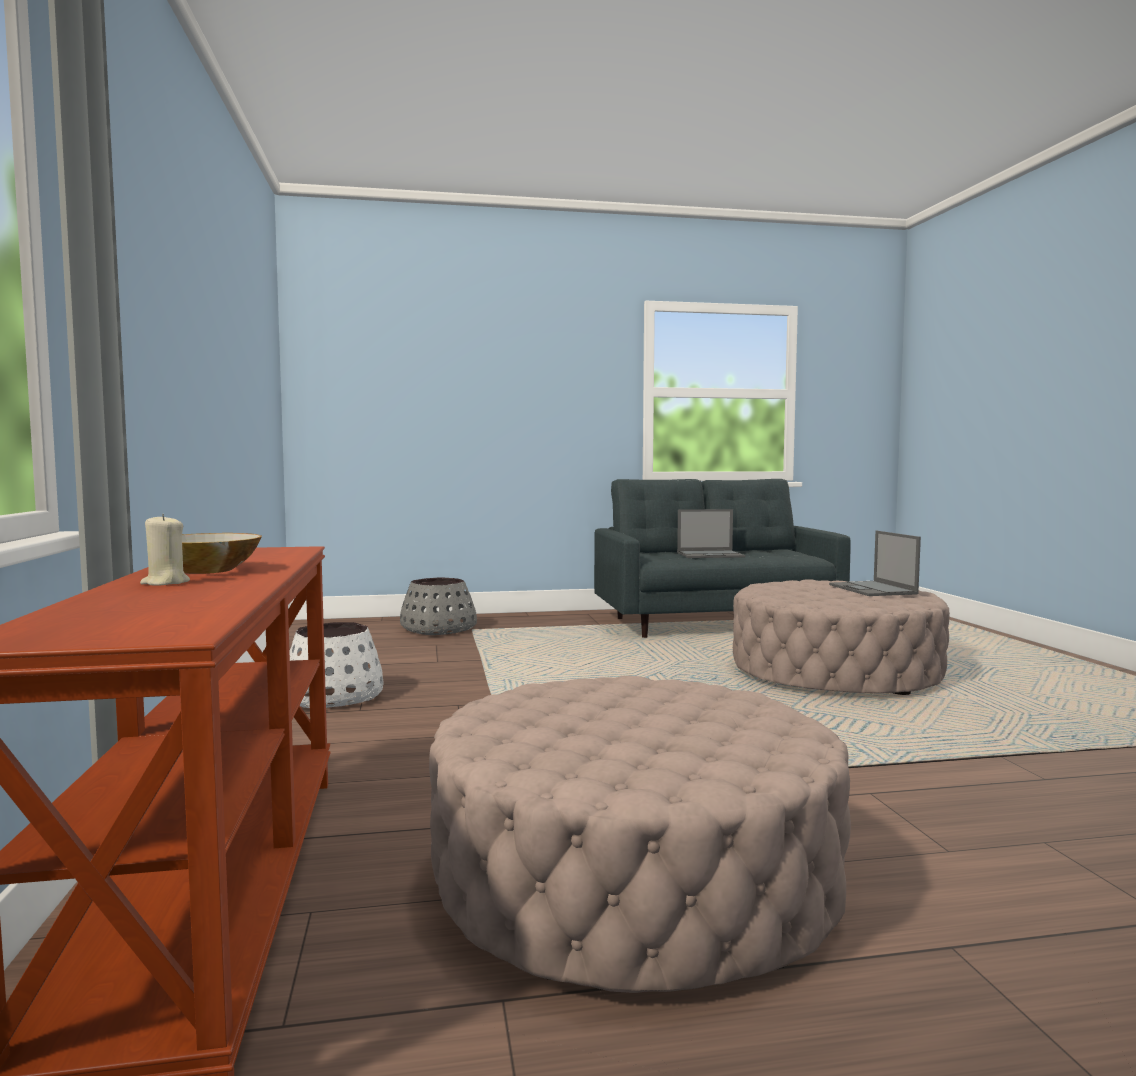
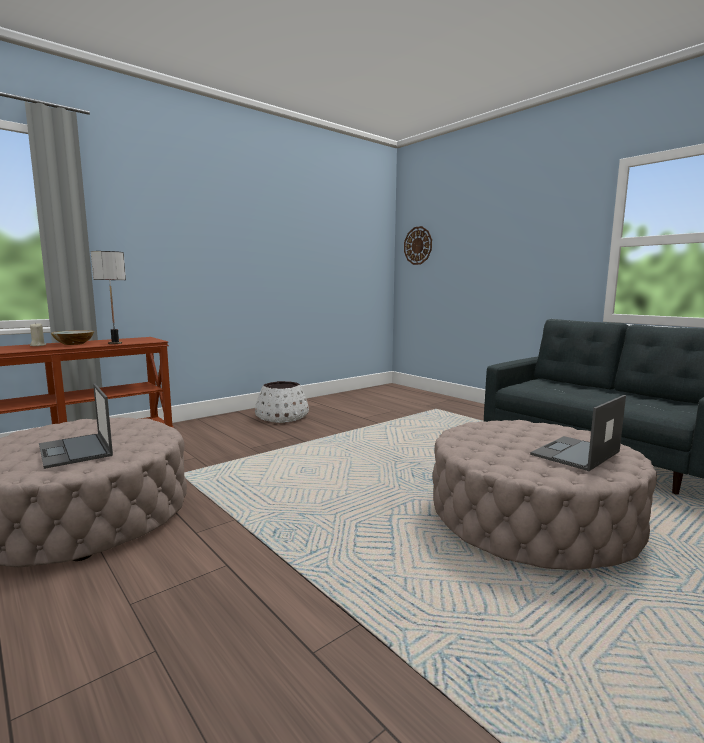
camera: 60 degrees right, 5 degrees up
(285, 558) = (115, 343): none -> table lamp
(341, 371) = (418, 245): none -> wall clock
(438, 630) = (423, 404): grey planter -> none
(711, 555) = (585, 392): laptop -> laptop (75, 450)

